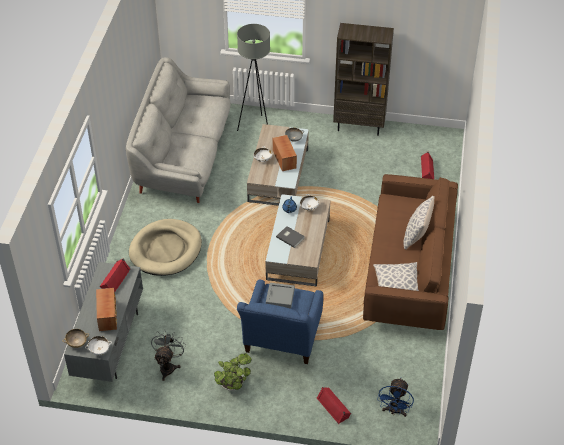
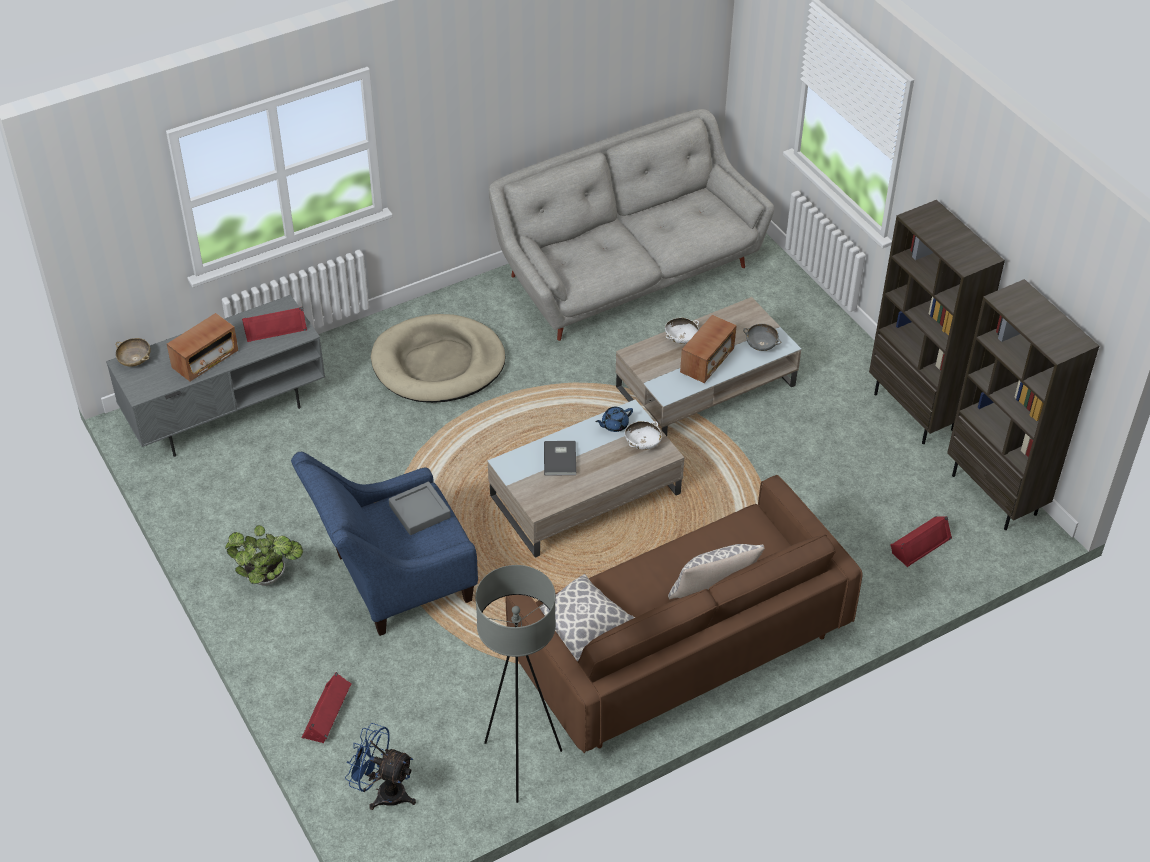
camera: 50 degrees right, 0 degrees up
(99, 350) = (141, 388): white bowl -> none
(168, 366) = (240, 493): grey fan -> none
(255, 127) = (771, 305): grey floor lamp -> grey floor lamp (520, 764)
(394, 411) = (384, 792): blue fan -> blue fan turned 45 degrees clockwise
(424, 134) = (995, 495): none -> brown bookcase

